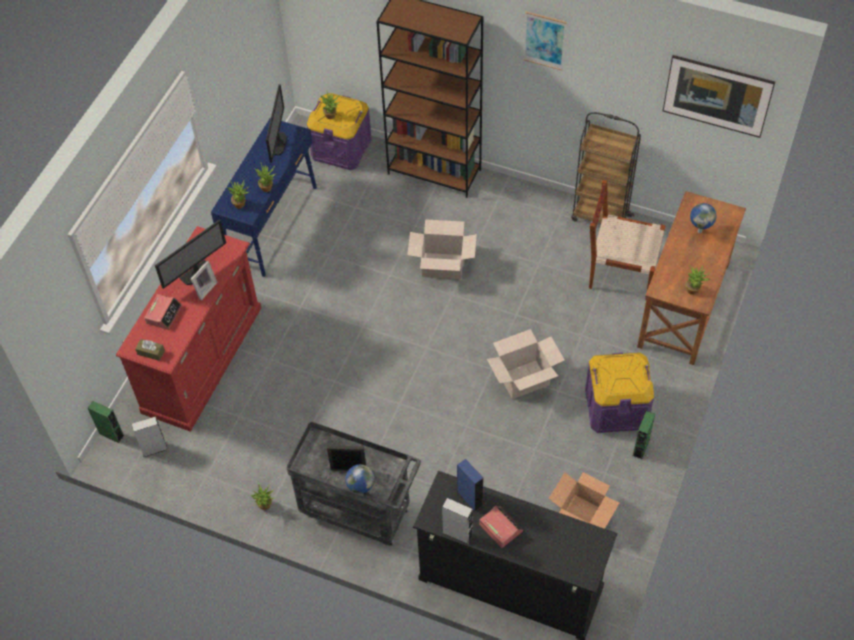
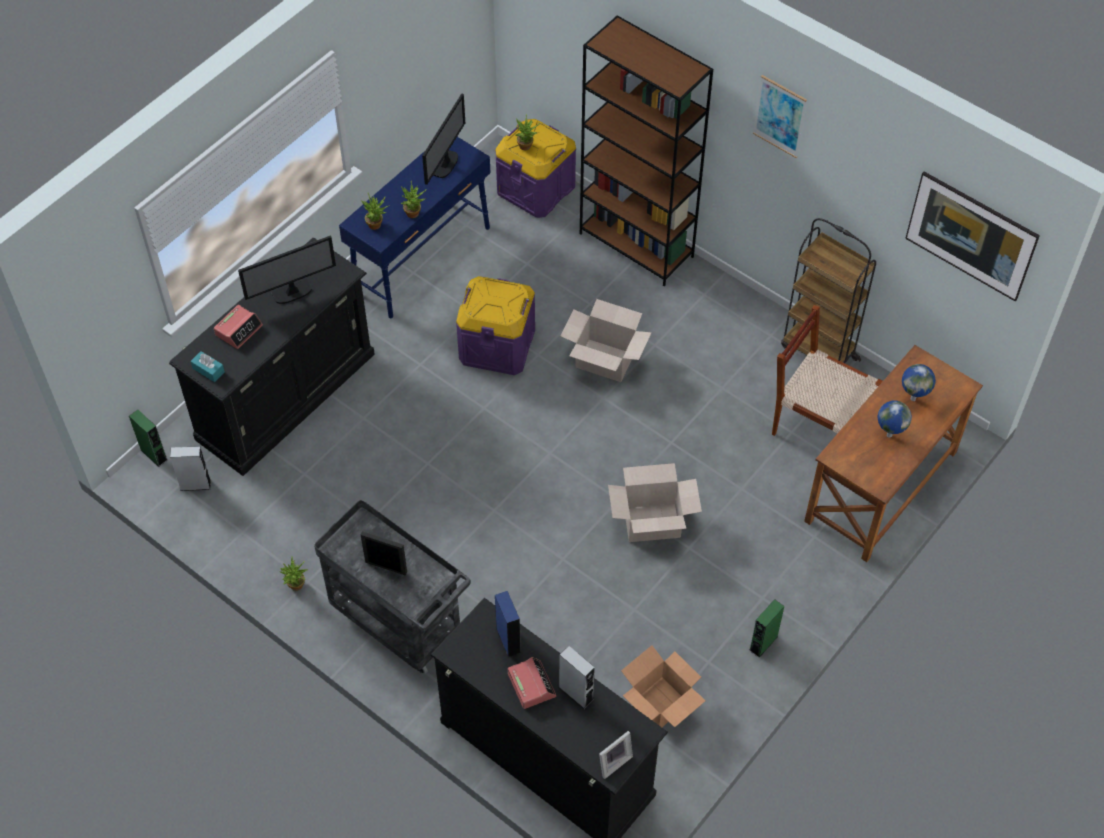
camera: 15 degrees right, 0 degrees up
(151, 352) = (208, 370): brown tissue box -> turquoise tissue box
(202, 359) = (286, 396): red cabinet -> black cabinet
(204, 289) = (295, 313): picture frame -> picture frame (613, 761)
(361, 491) = (390, 597): globe -> globe (888, 434)
(457, 534) = (478, 677): grey speaker -> grey speaker (576, 693)
(616, 407) = (751, 586): purple storage box -> purple storage box (497, 345)
(694, 290) = (878, 468): potted plant -> none

